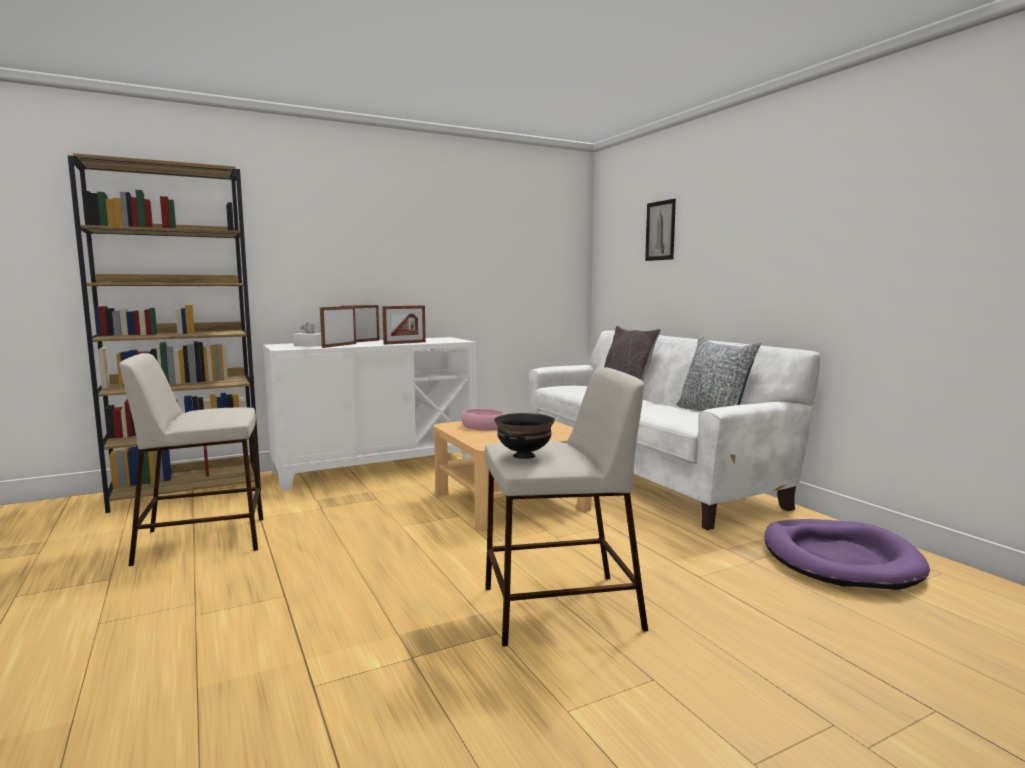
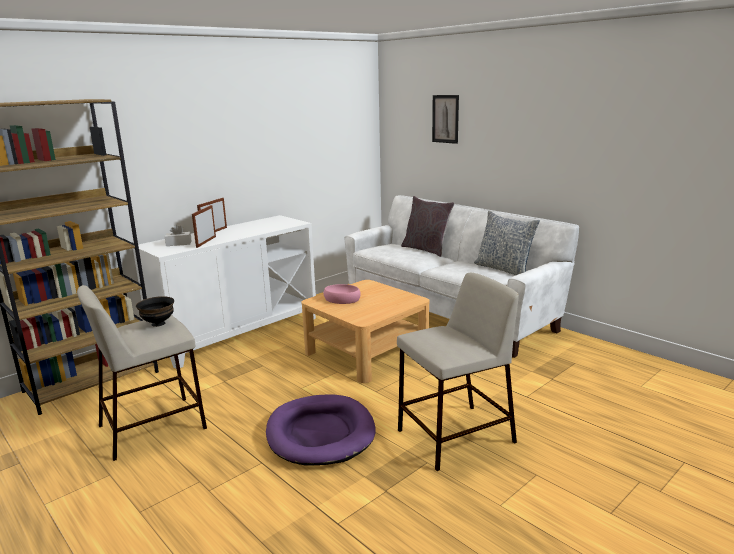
camera: 15 degrees left, 10 degrees up
(405, 343) = (256, 231): picture frame -> none
(524, 456) = (440, 347): black bowl -> black bowl (158, 324)
(839, 559) = (602, 368): purple dog bed -> purple dog bed (320, 433)

